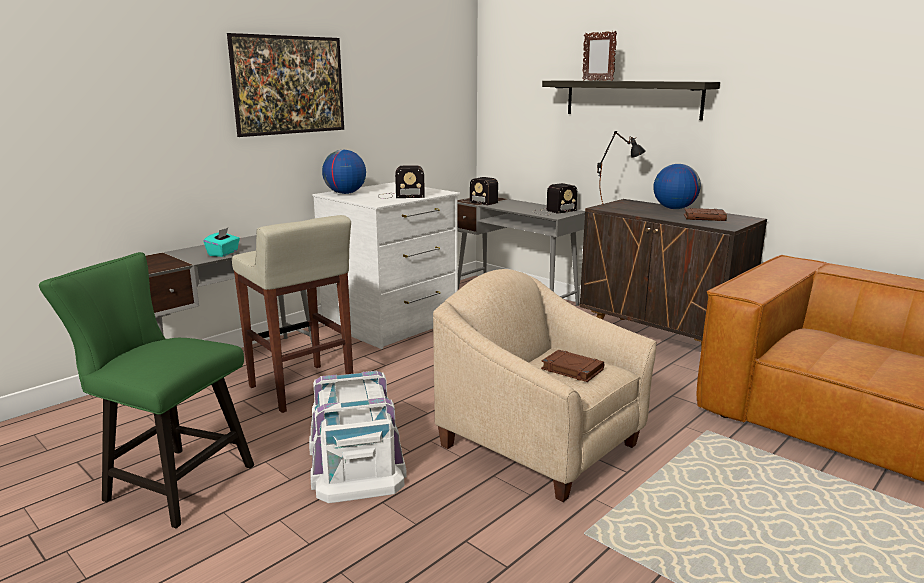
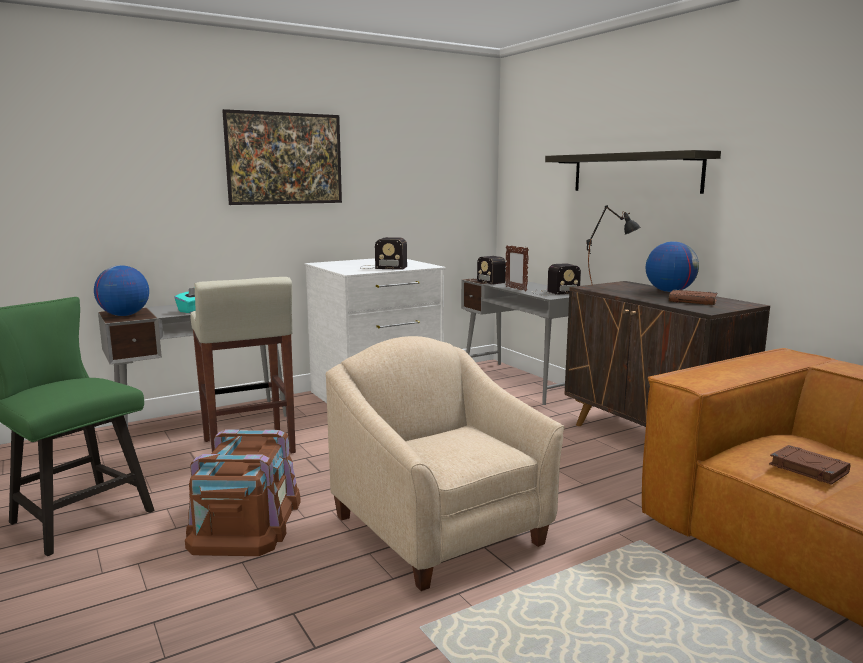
camera: 15 degrees right, 5 degrees down
(345, 193) = (334, 263): globe -> globe (124, 315)
(355, 461) = (246, 520): white storage box -> brown storage box
(571, 369) = (458, 446): brown book -> brown book (807, 468)
(597, 80) = (595, 153): picture frame -> picture frame (516, 289)

